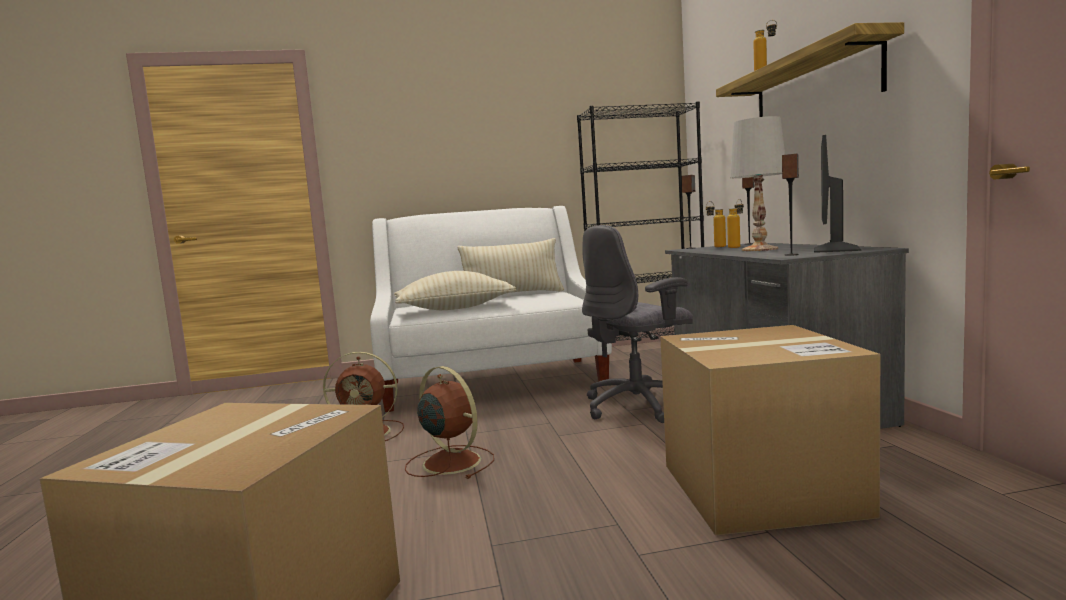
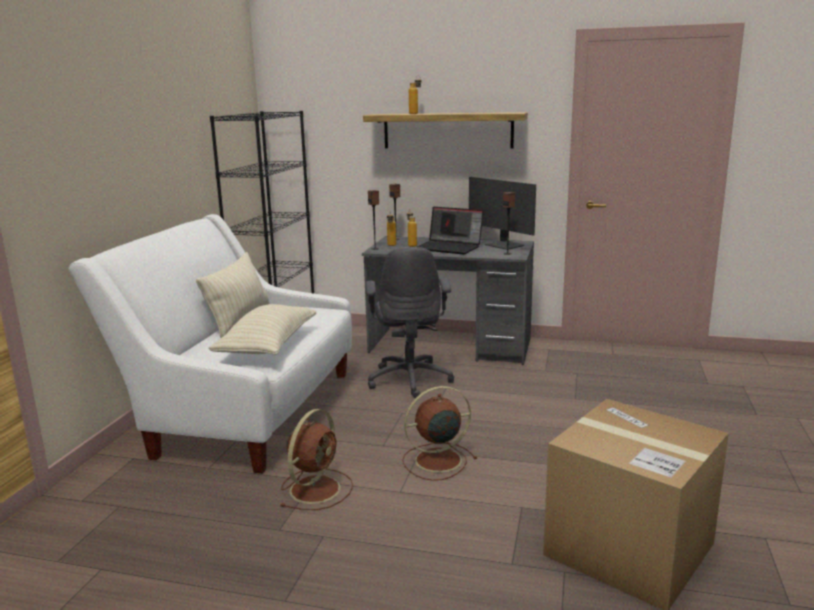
camera: 65 degrees left, 10 degrees up
(760, 249) = (449, 247): white table lamp -> laptop
(760, 489) = (569, 389): cardboard box -> none

